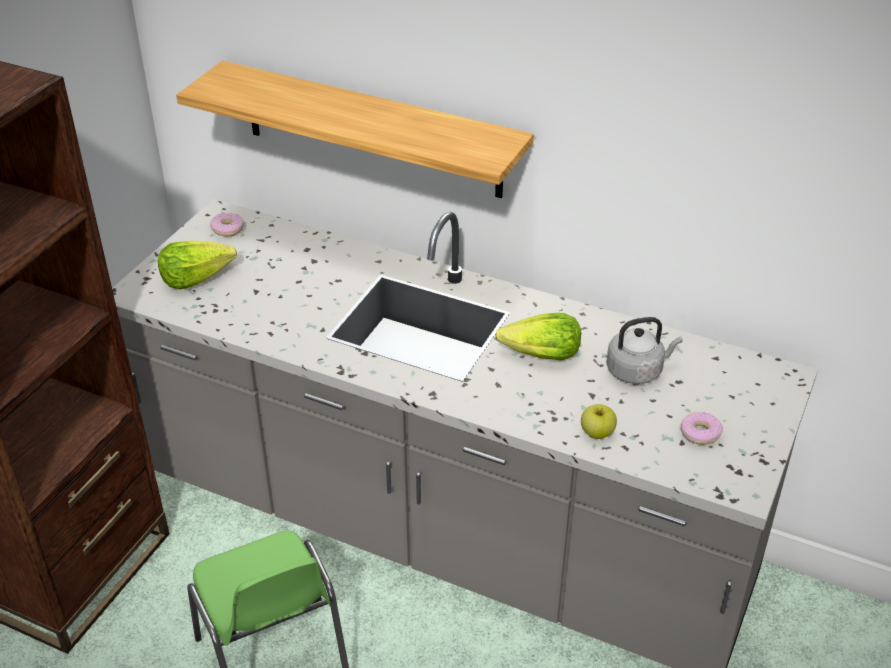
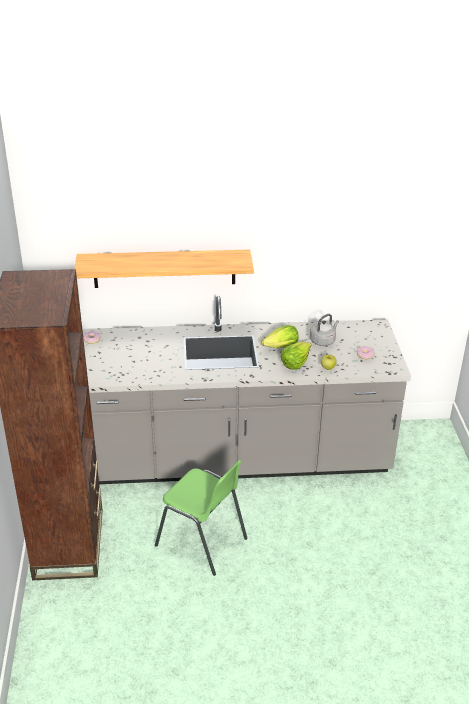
camera: 30 degrees left, 5 degrees down
(196, 277) = (99, 364): lettuce -> lettuce (295, 362)

